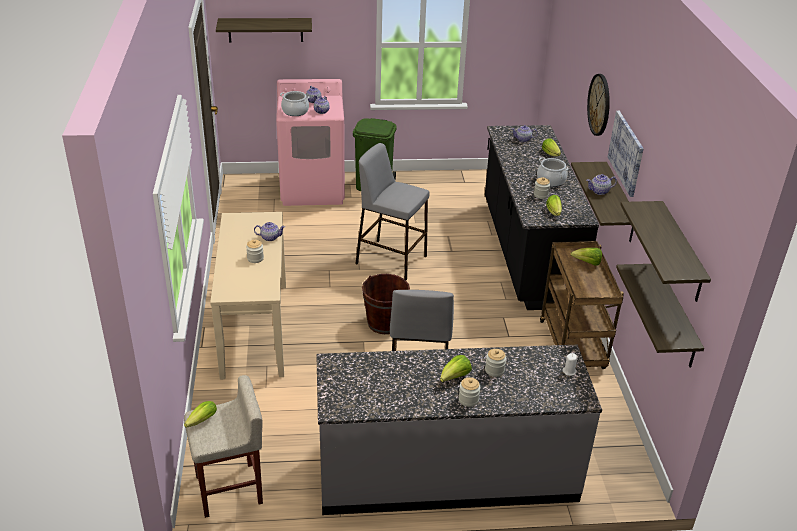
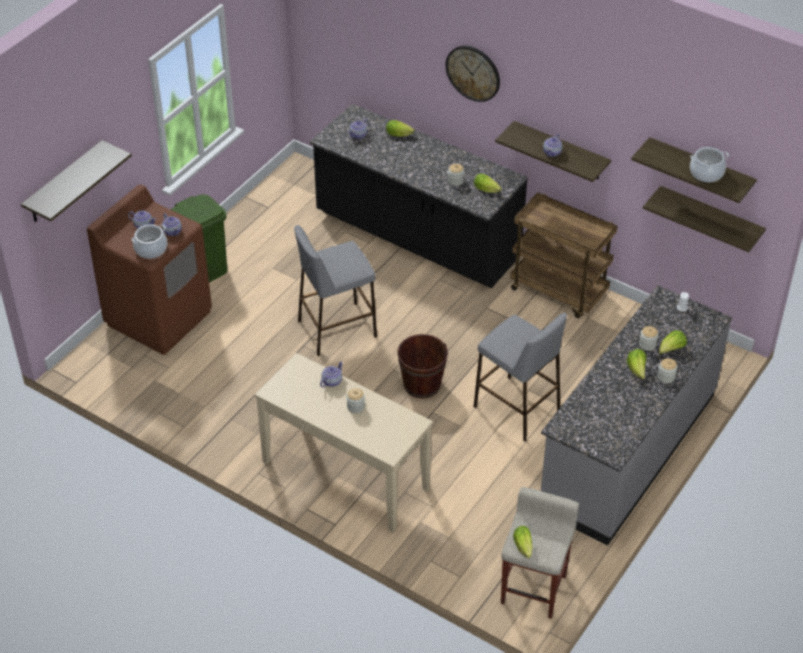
camera: 50 degrees left, 10 degrees up
(313, 189) = (159, 317): pink washing machine -> brown washing machine
(551, 180) = (440, 161): cooking pot -> cooking pot (706, 173)
(587, 263) = (553, 216): lettuce -> lettuce (671, 349)
(626, 152) = (557, 108): picture -> none

